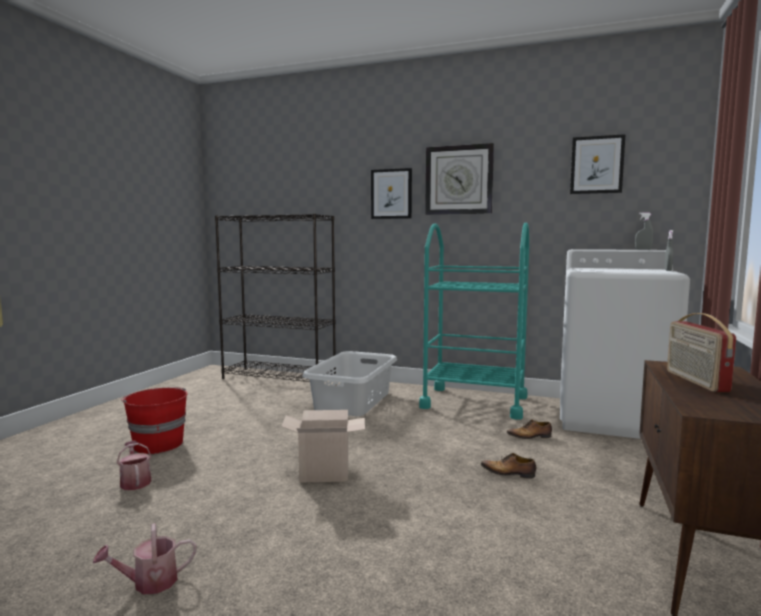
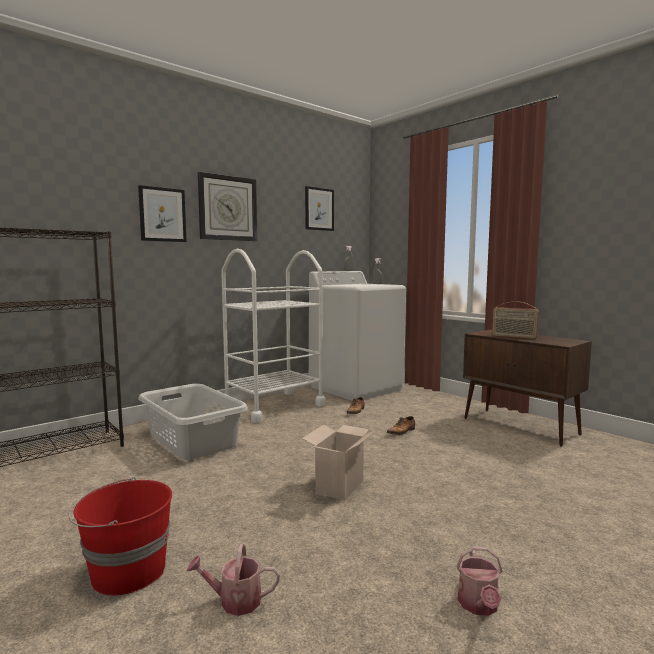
camera: 60 degrees left, 0 degrees up
(474, 402) = (274, 406): turquoise cart -> white cart

